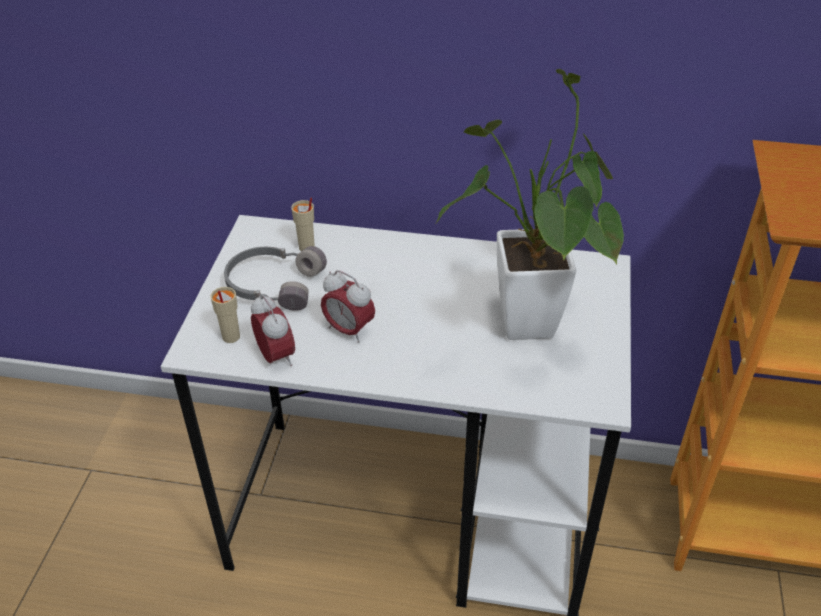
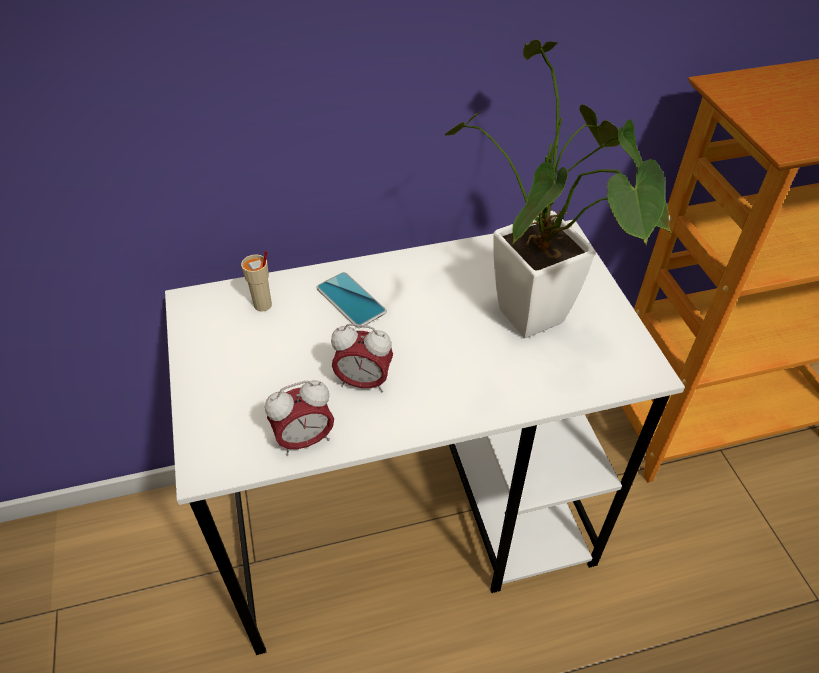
camera: 25 degrees left, 5 degrees up
(230, 337) = (239, 435): beige cup -> none
(273, 285) = (252, 358): grey headphones -> none
(276, 357) = (304, 440): alarm clock -> alarm clock turned 120 degrees clockwise
(379, 265) = (351, 300): none -> phone

